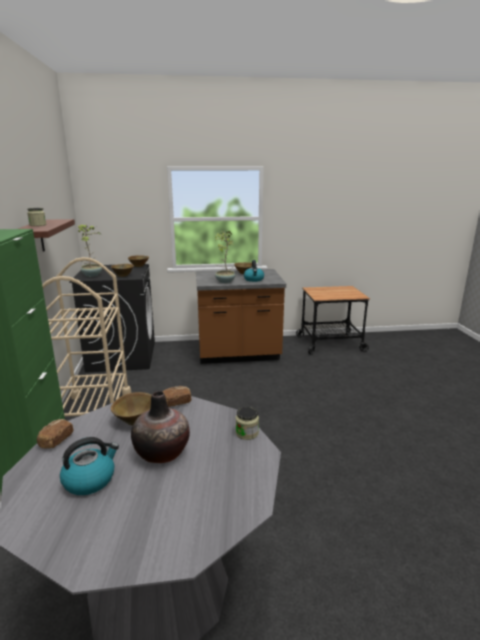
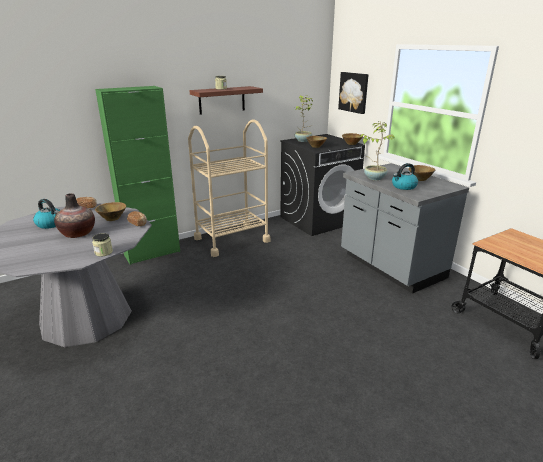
camera: 65 degrees right, 5 degrees up
(118, 215) = (354, 92): none -> picture
(238, 354) = (390, 267): brown counter -> grey counter

